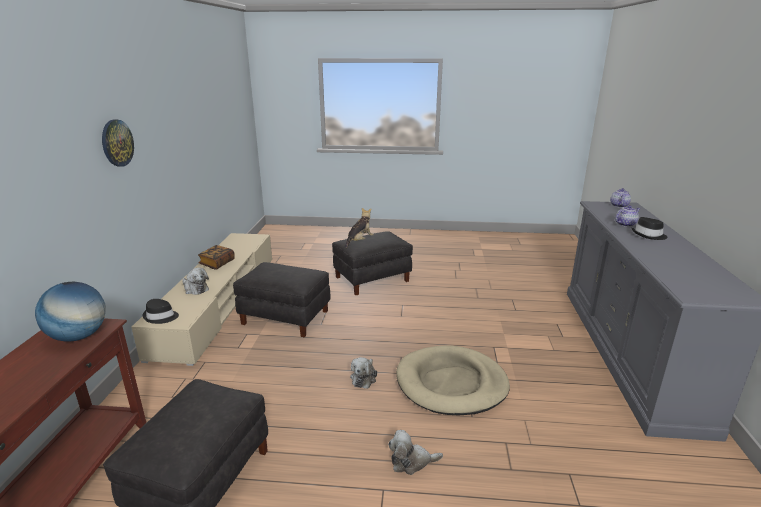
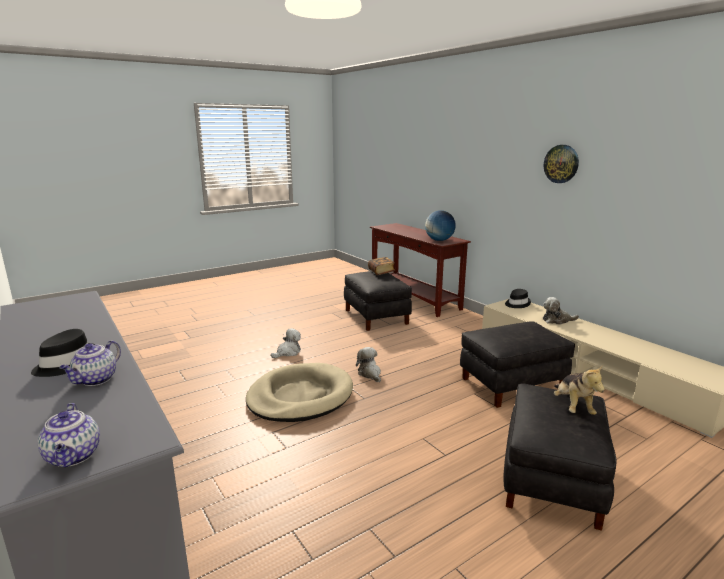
camera: 140 degrees right, 5 degrees down
(217, 263) = (618, 340): book -> book (381, 272)

